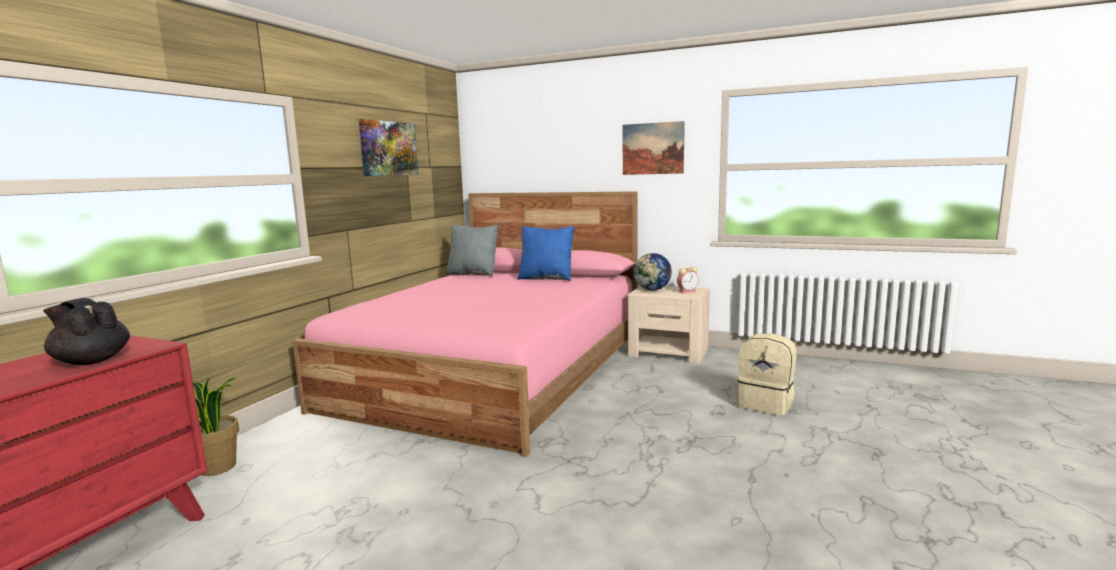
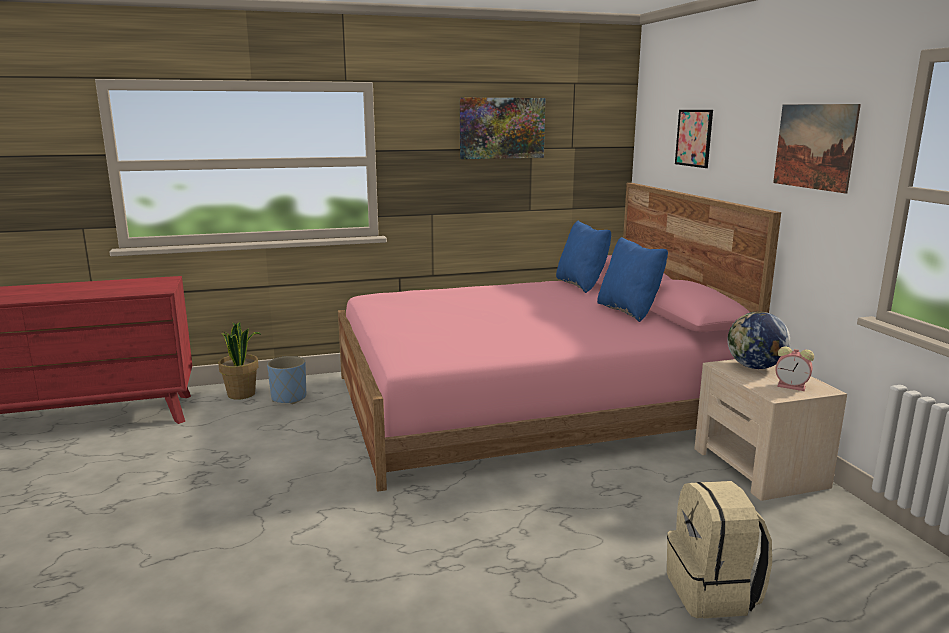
camera: 50 degrees right, 5 degrees up
(91, 361) = (121, 291): black teapot -> none
(285, 446) = (289, 398): none -> blue planter
(473, 274) = (581, 285): grey pillow -> blue pillow
(536, 153) = (694, 138): none -> picture

